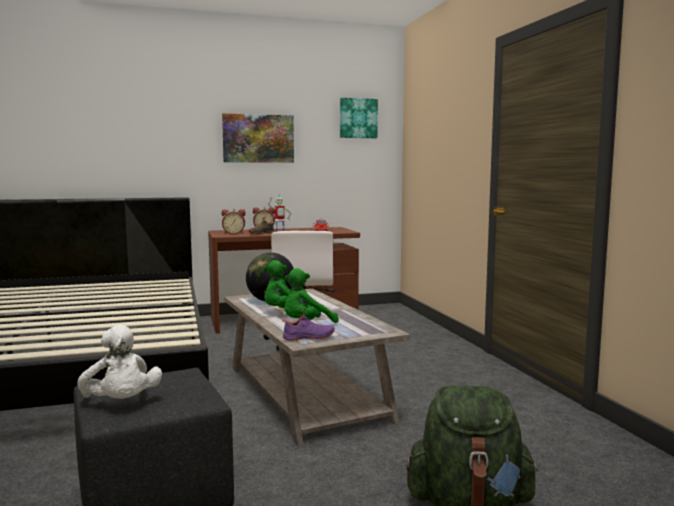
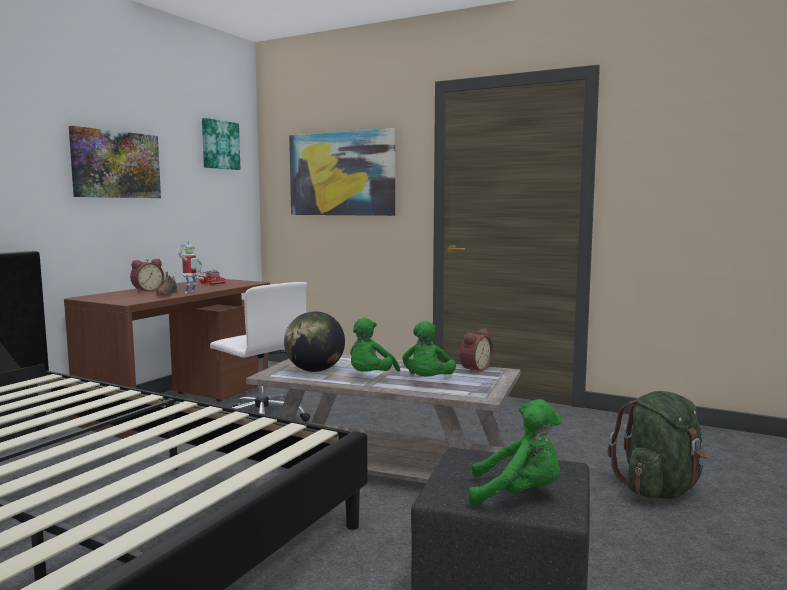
camera: 45 degrees left, 0 degrees up
(122, 403) = (518, 495): white plush toy -> green plush toy
(234, 233) = (130, 298): alarm clock -> alarm clock (474, 369)
(309, 338) = (472, 391): purple shoe -> none
(440, 138) = (341, 174): none -> picture

